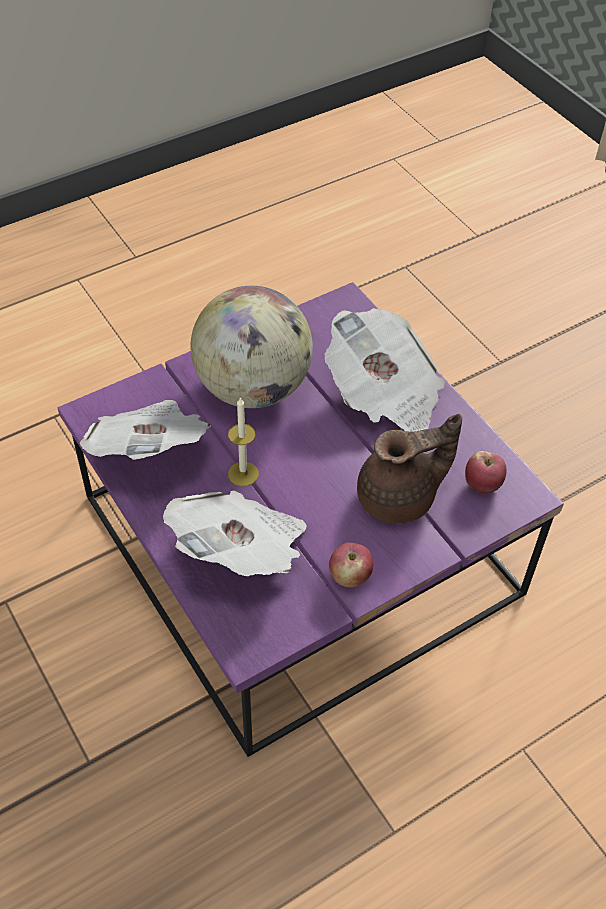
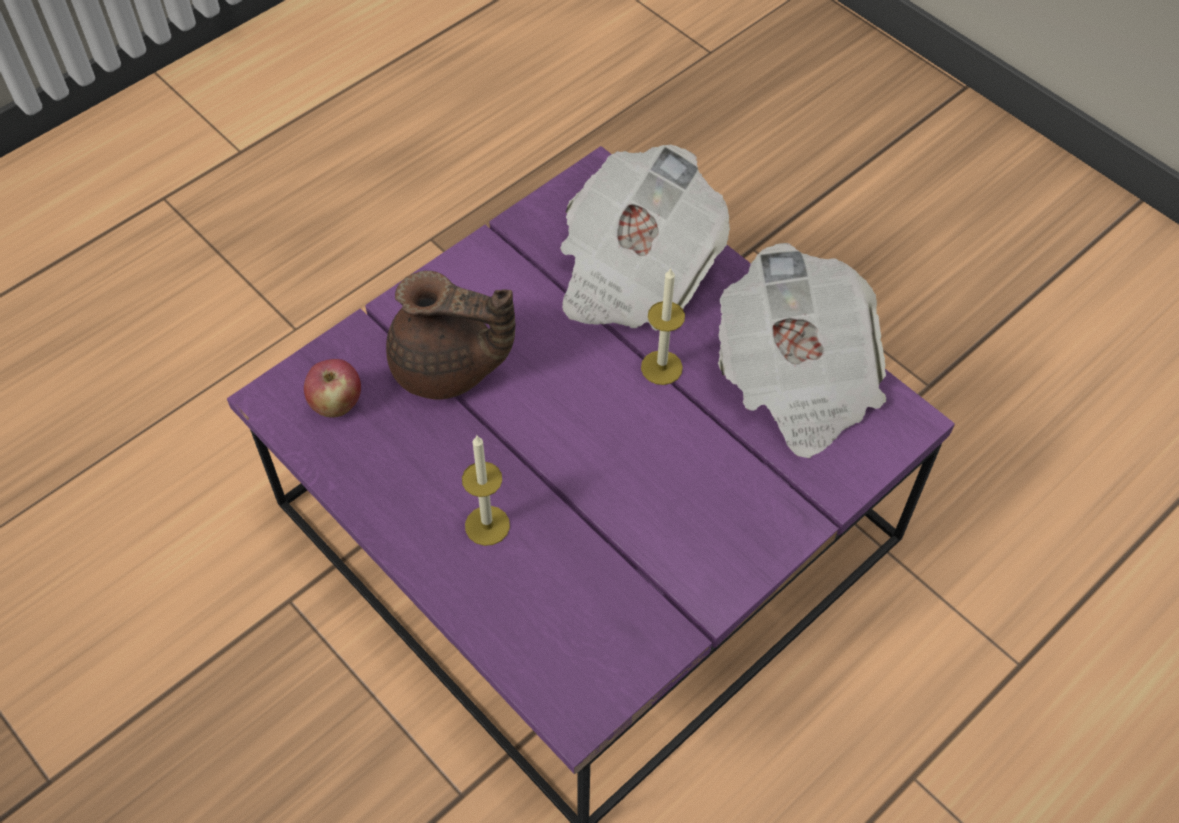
camera: 170 degrees right, 5 degrees up
(253, 388) = (688, 503): globe -> none
(349, 577) = (499, 264): apple -> none
(384, 395) = (487, 525): newspaper -> candle
(400, 498) = (448, 368): brown teapot -> brown teapot turned 135 degrees counterclockwise

